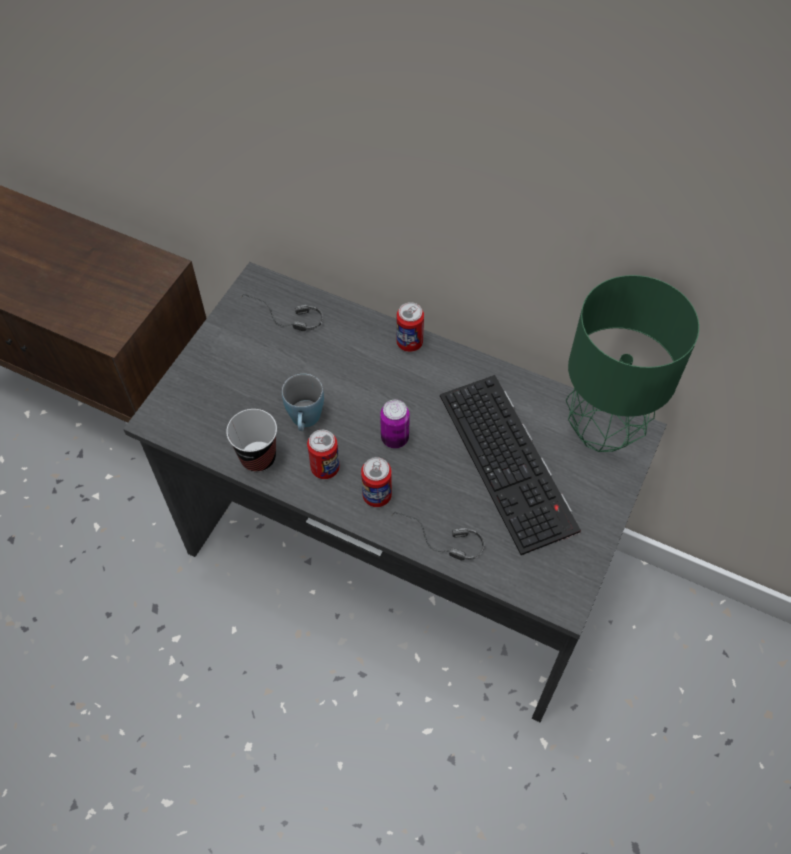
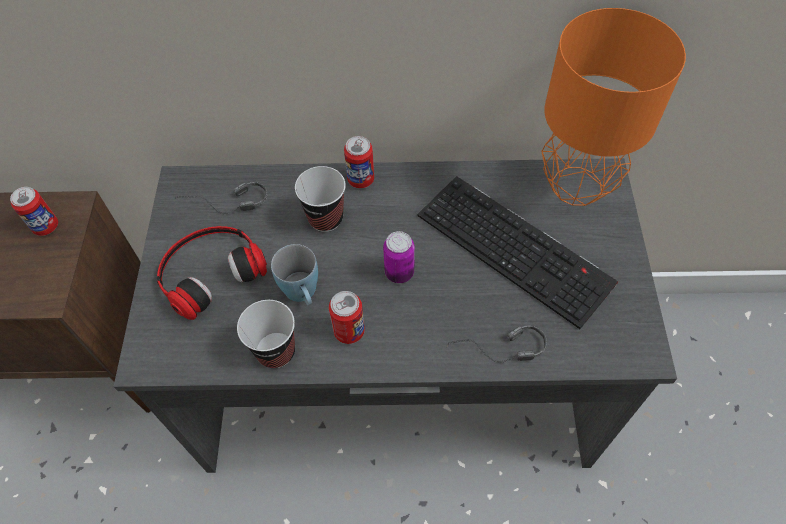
camera: 25 degrees left, 0 degrees up
(241, 369) = (210, 271): none -> headphones
(359, 365) = (325, 218): none -> cup
(377, 495) = (415, 335): can -> can (46, 226)
(603, 432) = (578, 187): green table lamp -> orange table lamp

